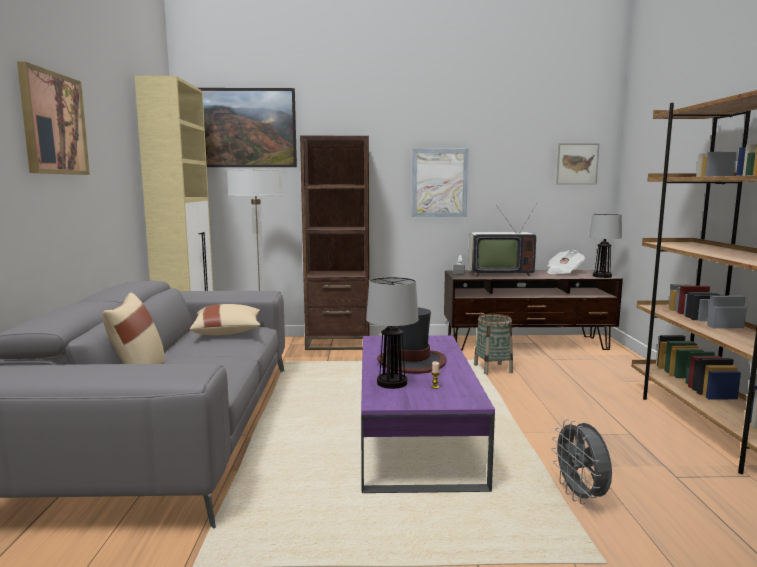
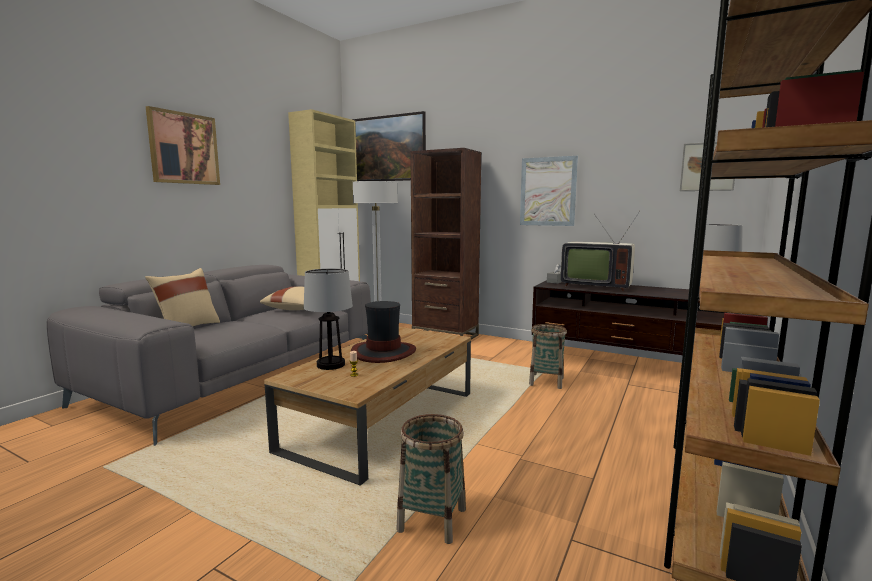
camera: 30 degrees right, 0 degrees up
(415, 434) = (384, 420): purple coffee table -> brown coffee table
(563, 272) = (675, 291): newspaper -> none
(581, 496) = (432, 519): grey fan -> basket

